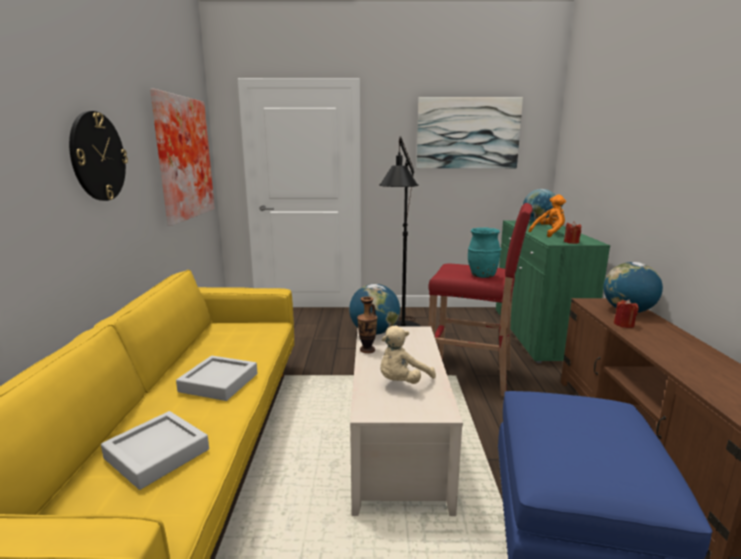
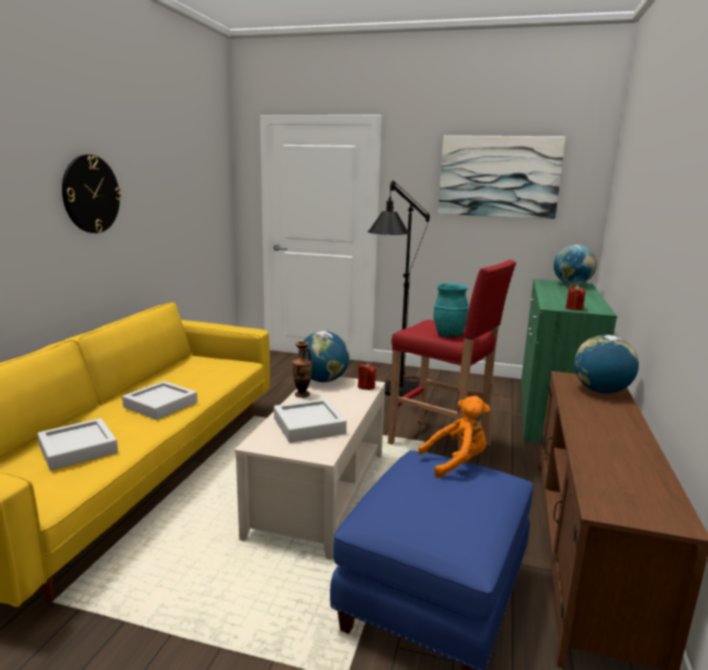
camera: 15 degrees right, 0 degrees up
(181, 158) = (189, 195): picture -> none
(402, 382) = (309, 426): beige plush toy -> grey tray
(549, 233) = (564, 297): orange plush toy -> orange plush toy (456, 462)
(623, 324) = (577, 403): red candle -> red candle (366, 386)

